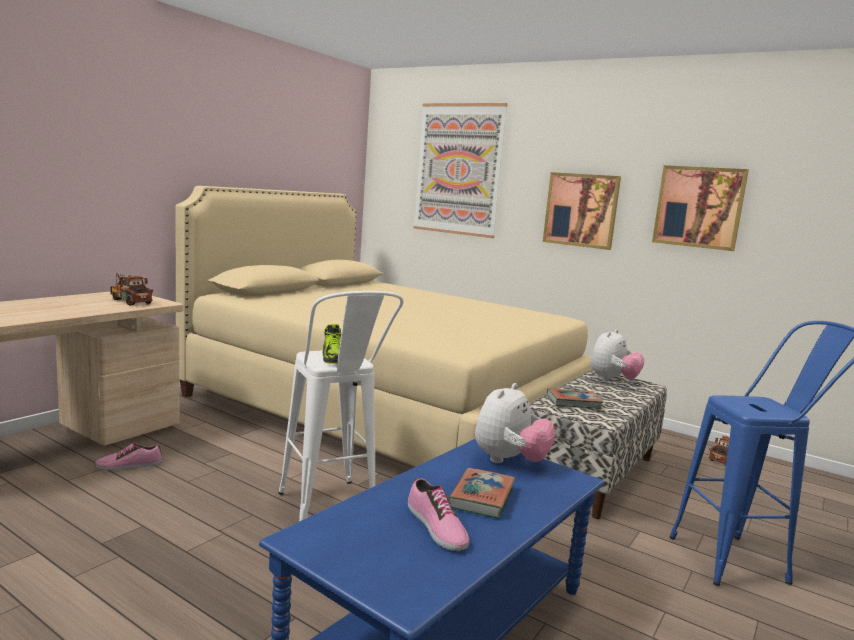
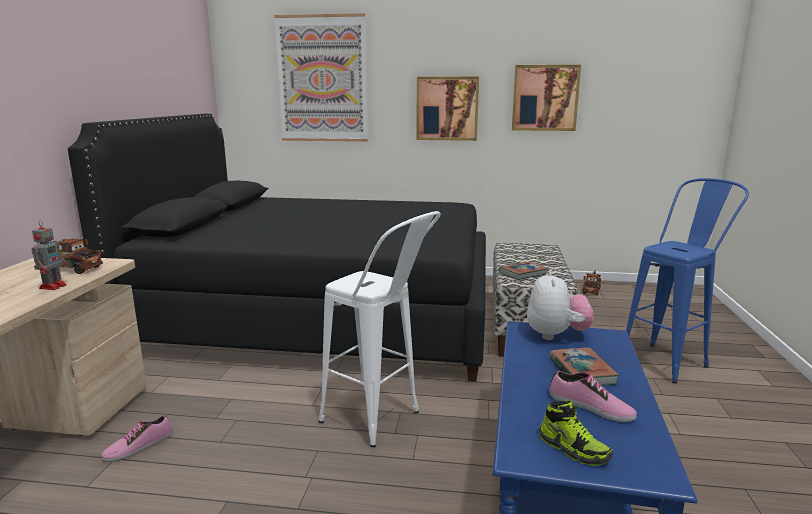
camera: 25 degrees left, 5 degrees up
(99, 309) = (54, 286): none -> toy robot
(333, 359) = (367, 283): shoe -> shoe (573, 449)
(385, 409) = (322, 316): beige bed -> black bed
(612, 380) = (520, 248): plush toy -> none

